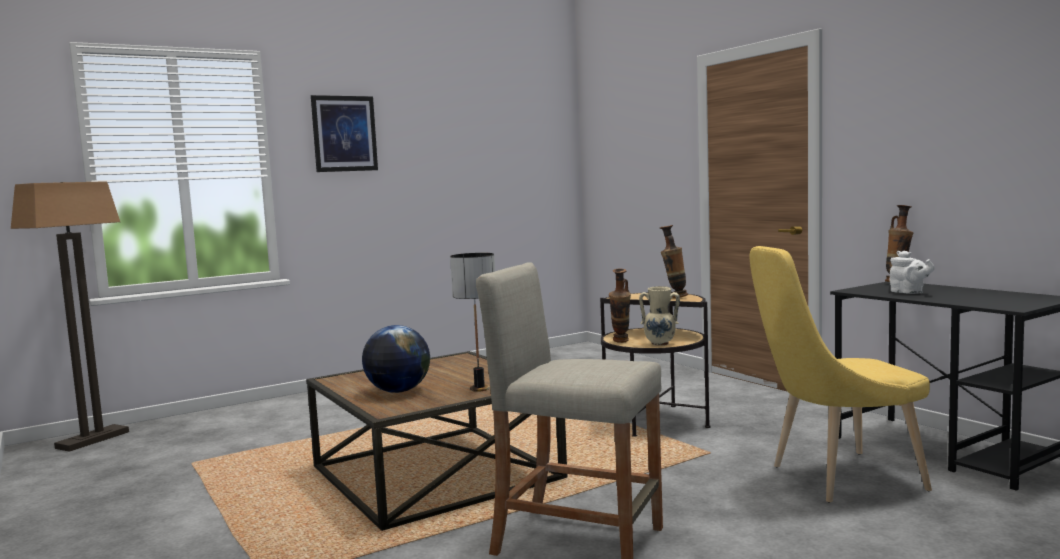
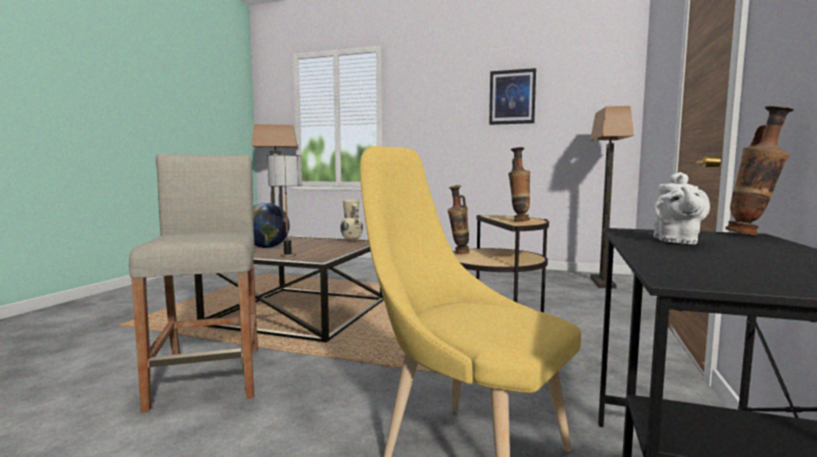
camera: 50 degrees right, 0 degrees up
(344, 133) = (428, 95): picture -> picture (512, 97)
(590, 354) = (603, 283): none -> floor lamp
(660, 344) = (472, 260): beige vase -> beige vase (351, 240)

